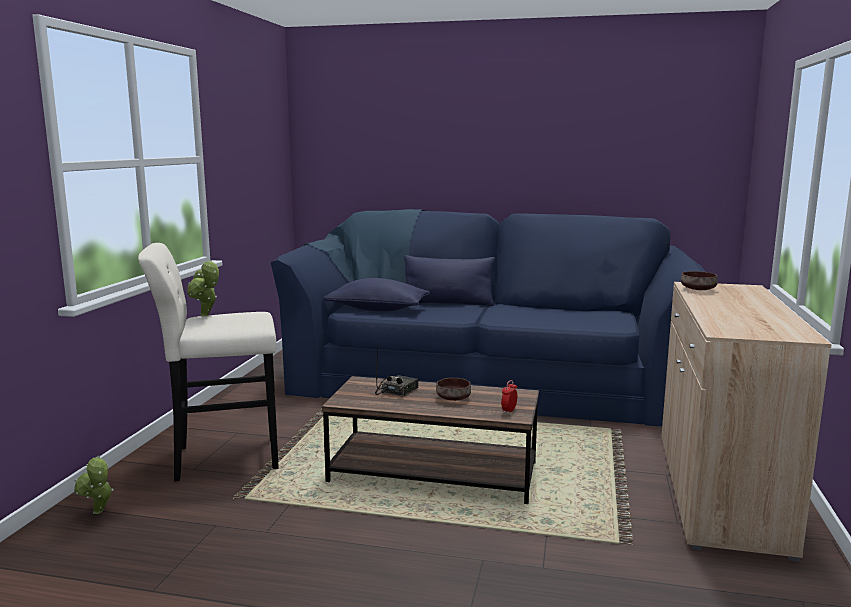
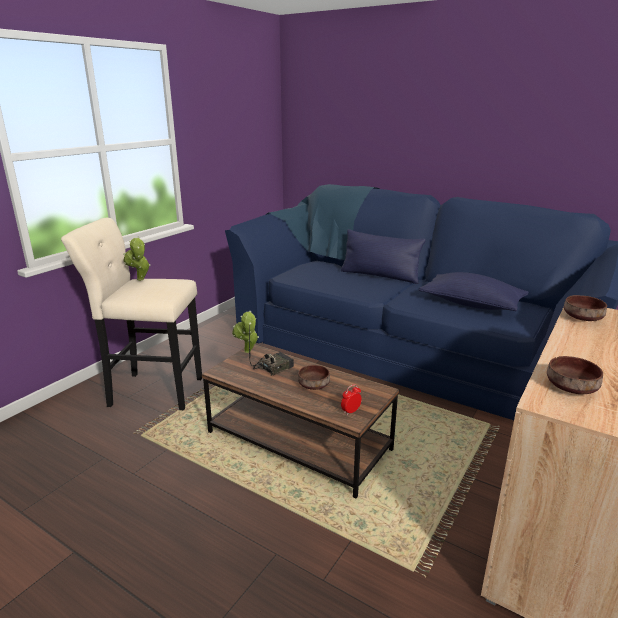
camera: 20 degrees right, 10 degrees up
(99, 513) = (41, 426): potted plant -> potted plant (248, 352)
(377, 309) = (313, 277): blue pillow -> blue pillow (471, 304)
(733, 324) = (571, 388): none -> brown bowl

